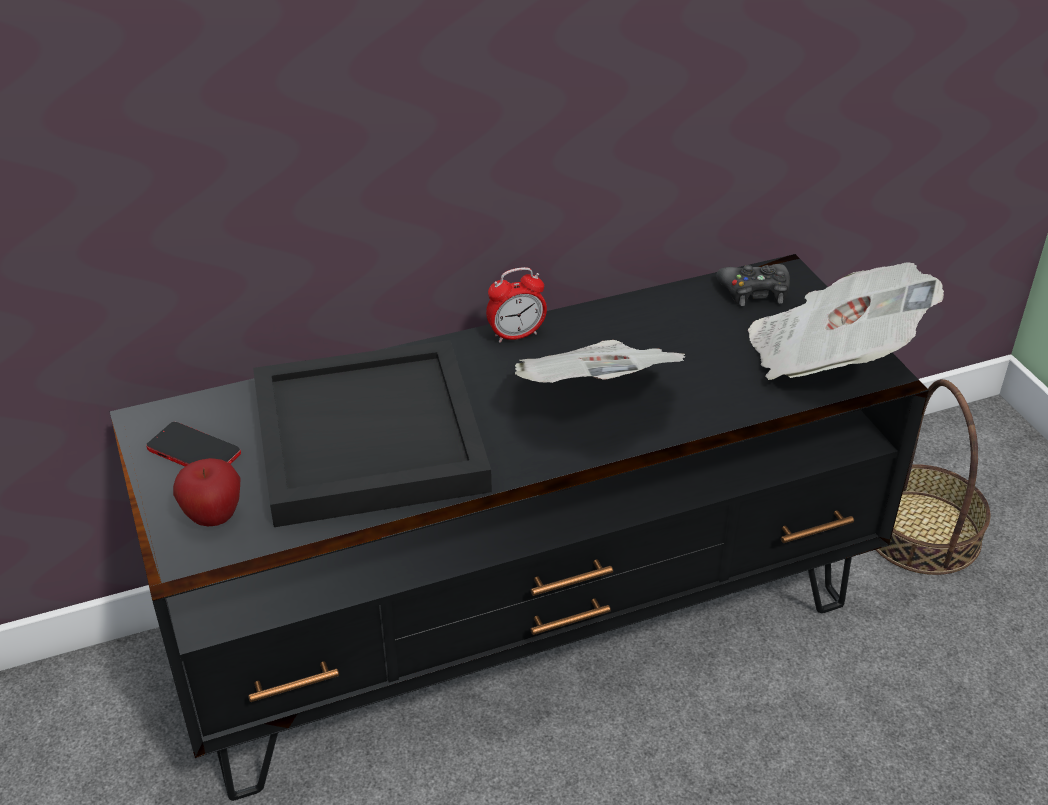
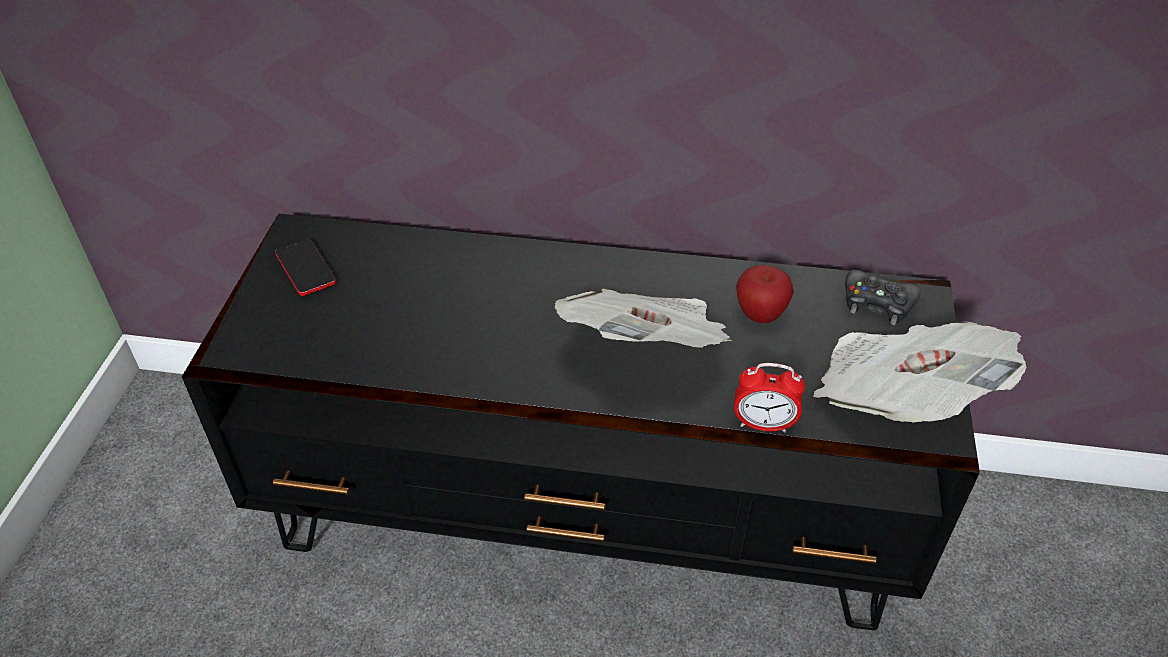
camera: 30 degrees right, 5 degrees up
(213, 517) = (274, 328): apple -> apple (760, 315)
(367, 440) = (433, 311): black tray -> none
(516, 335) = (626, 265): alarm clock -> alarm clock (763, 424)
(921, 532) = (1004, 596): basket -> none

